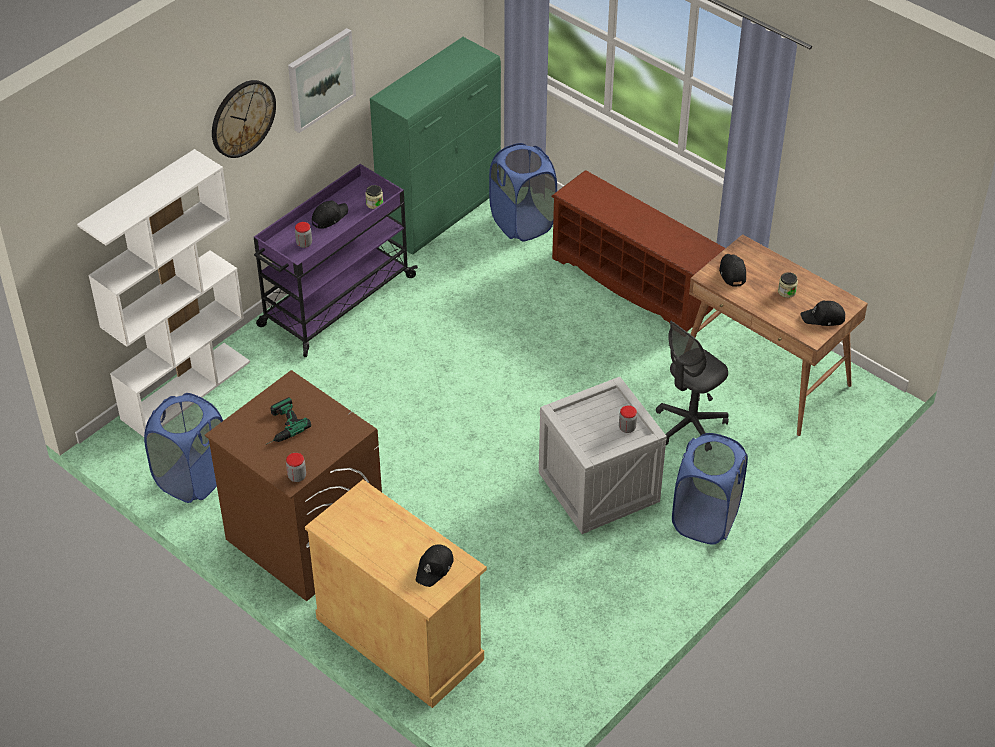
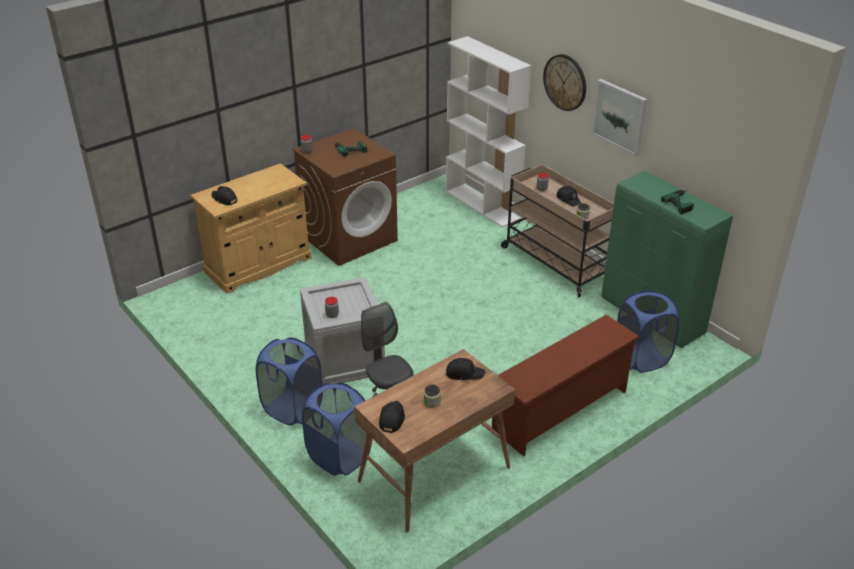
camera: 100 degrees right, 10 degrees down
(193, 478) = (409, 205): blue laundry basket -> blue laundry basket (339, 456)
(335, 302) = (555, 262): purple cart -> beige cart
(443, 69) = (683, 202): none -> power drill

